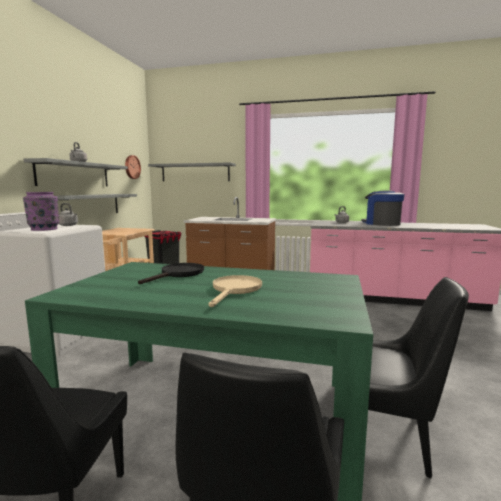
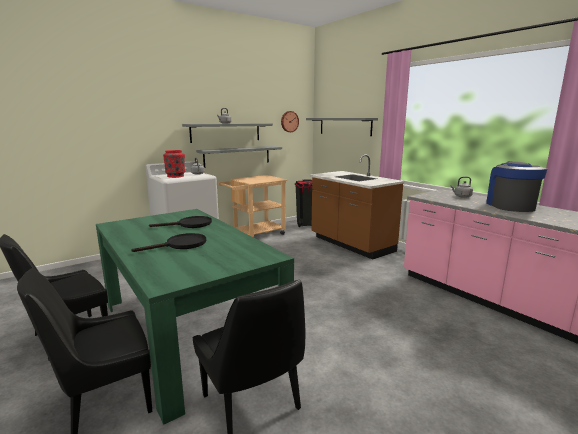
camera: 40 degrees right, 5 degrees up
(44, 229) = (175, 176): purple vase -> red vase
(235, 290) = (181, 245): beige frying pan -> black frying pan

